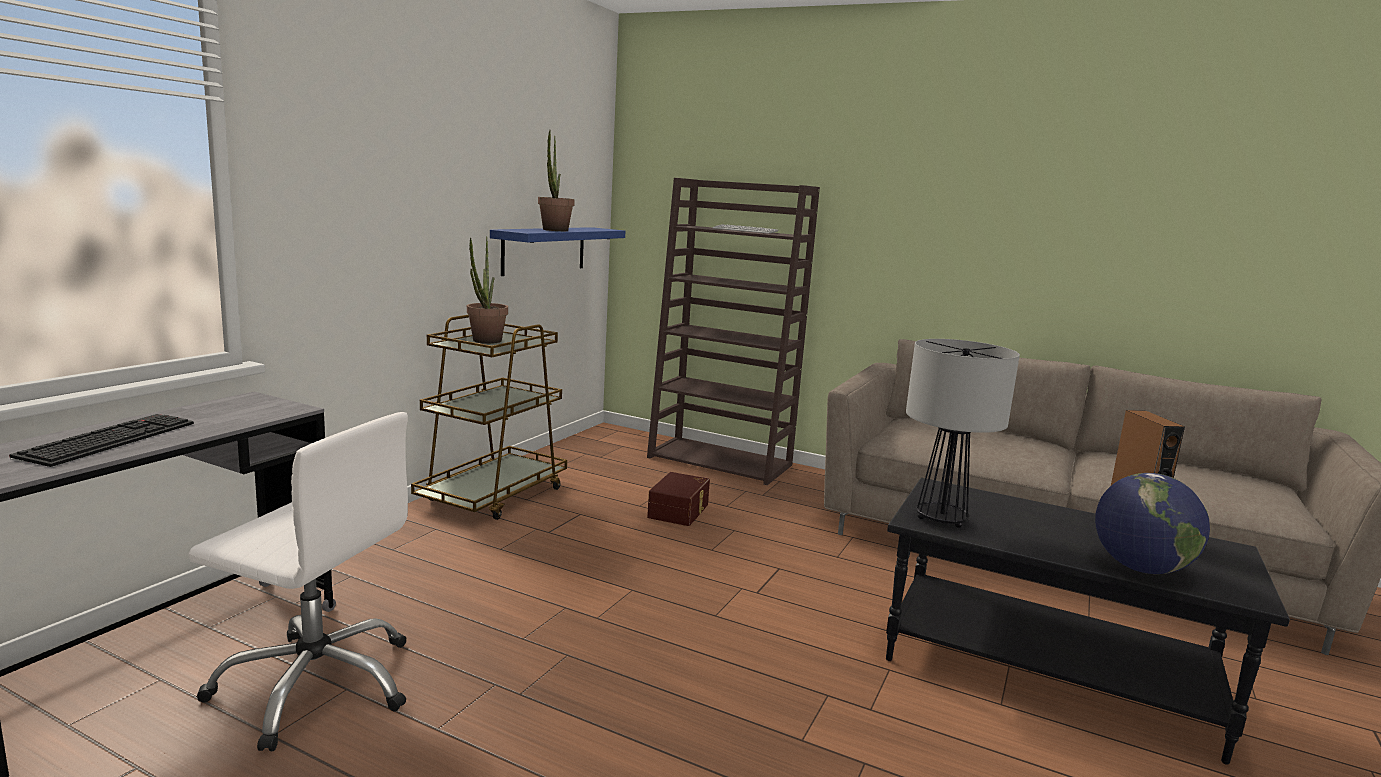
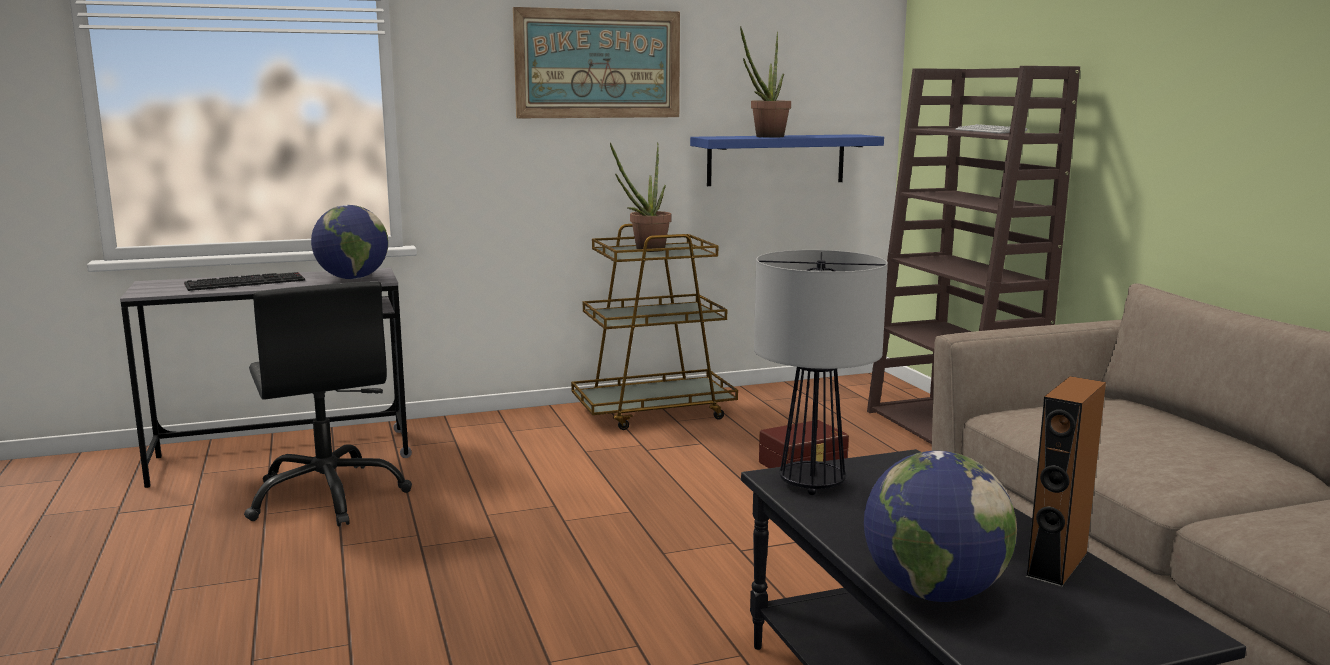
camera: 45 degrees right, 0 degrees up
(251, 412) = (352, 278): none -> globe
(317, 684) = (328, 496): white office chair -> black office chair
(421, 154) = (598, 64): none -> picture

